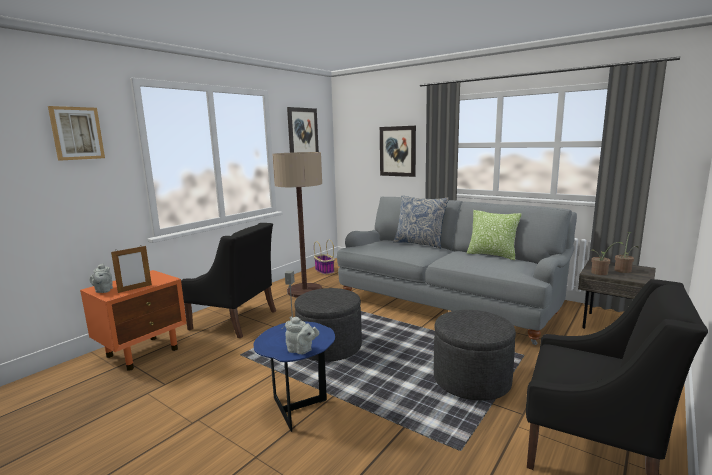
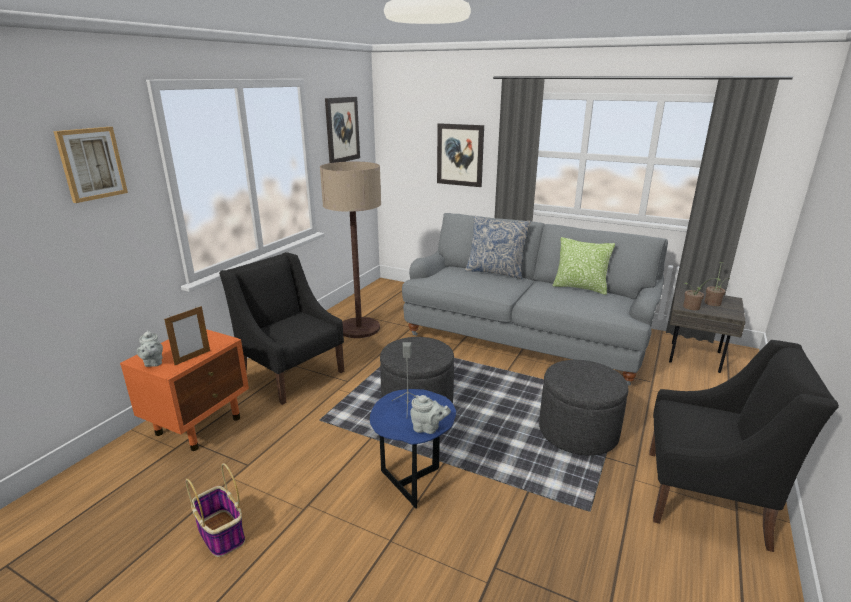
camera: 10 degrees left, 10 degrees up
(234, 320) = (291, 374): black armchair -> black armchair turned 150 degrees counterclockwise
(324, 270) = (371, 298): basket -> basket (220, 533)

